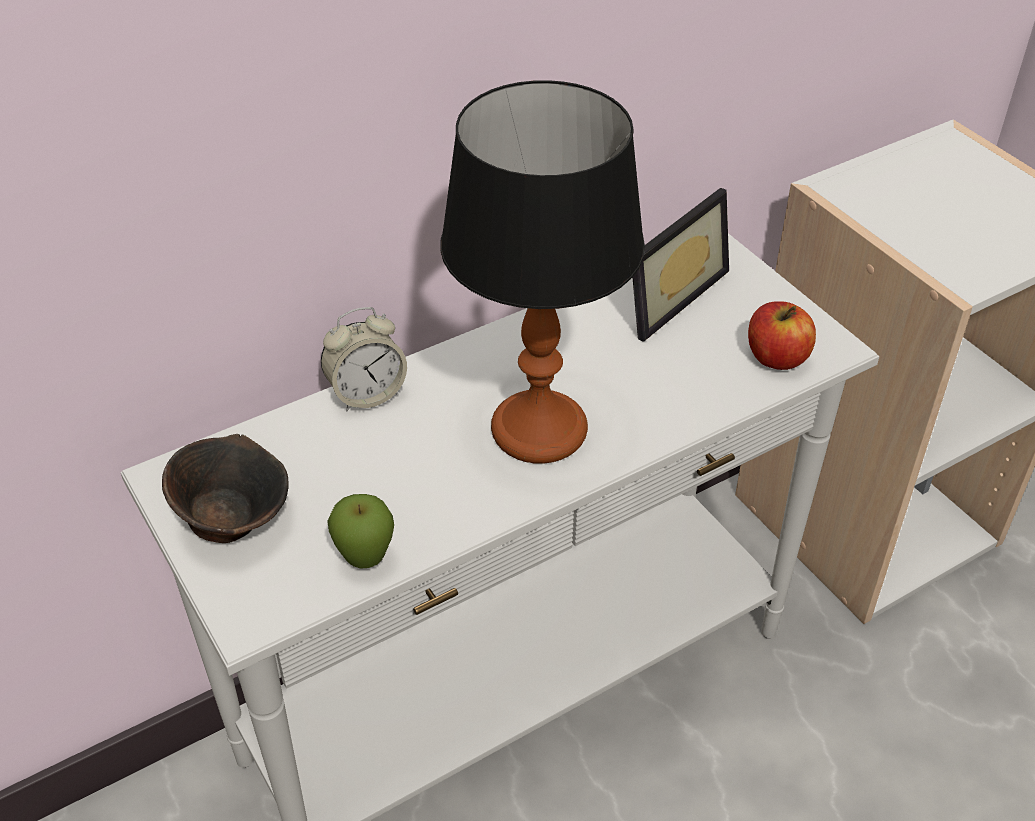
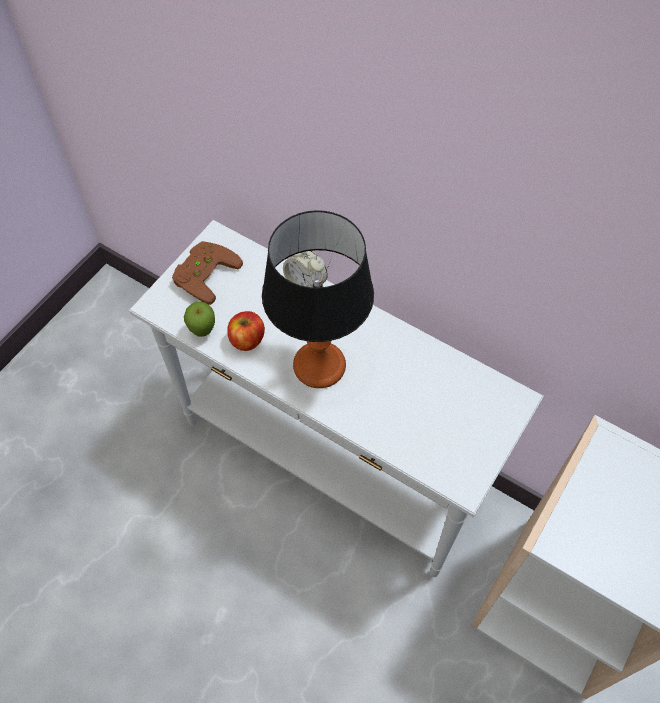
camera: 65 degrees right, 15 degrees up
(233, 520) = (203, 273): brown bowl -> brown game controller
(665, 294) = (460, 385): picture frame -> none
(776, 357) = (438, 459): apple -> apple (247, 339)

